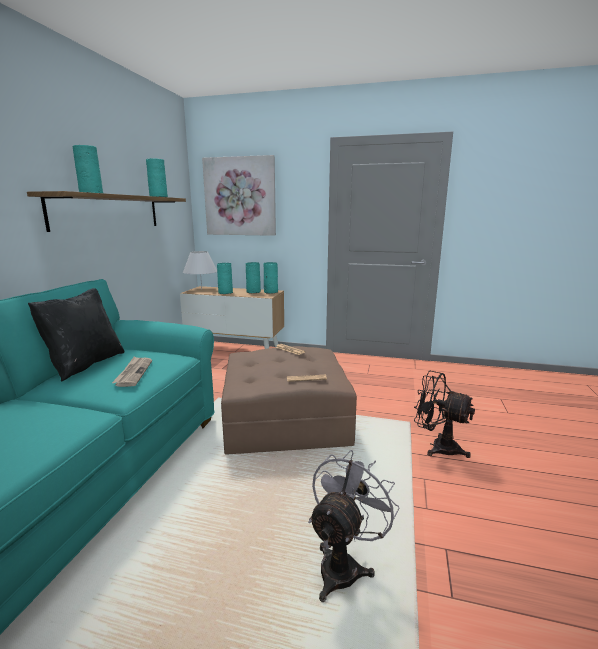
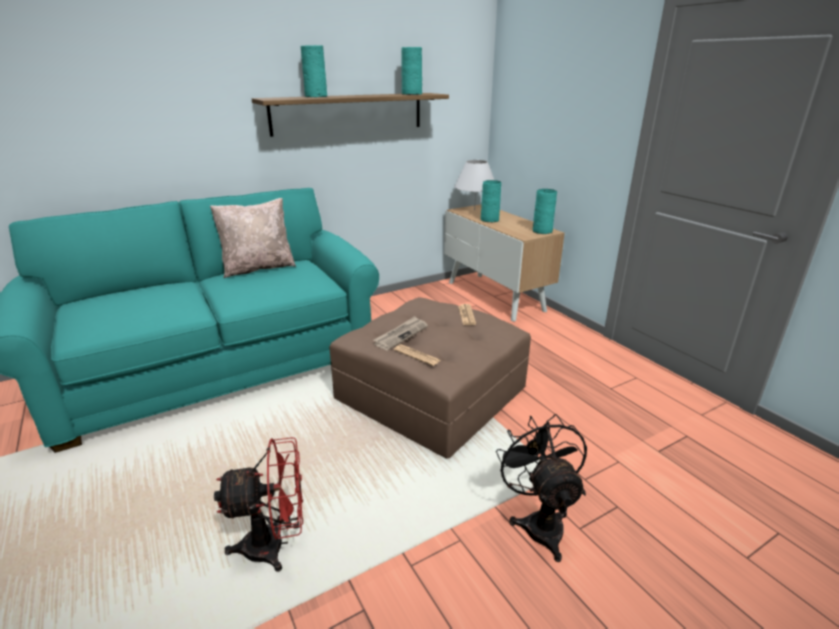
camera: 45 degrees right, 10 degrees up
(85, 364) = (258, 268): black pillow -> beige pillow
(133, 373) = (268, 288): newspaper -> newspaper (401, 335)
(240, 196) = (538, 89): picture -> none
(254, 292) = (523, 226): turquoise vase -> none
(344, 565) = (275, 545): grey fan -> red fan

